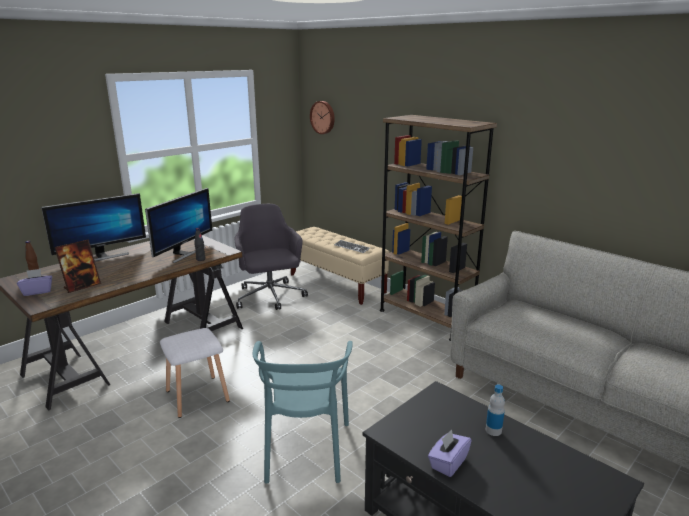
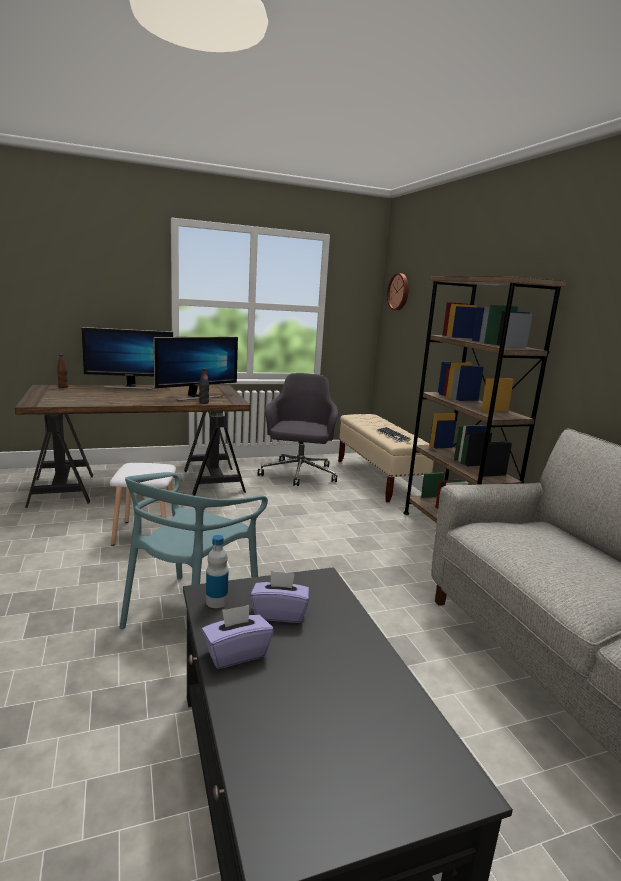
camera: 25 degrees right, 5 degrees down
(37, 291) = (46, 396): purple tissue box -> purple tissue box (279, 613)
(82, 286) = (81, 399): picture frame -> none
(493, 430) = (341, 642): bottle -> bottle (216, 601)

